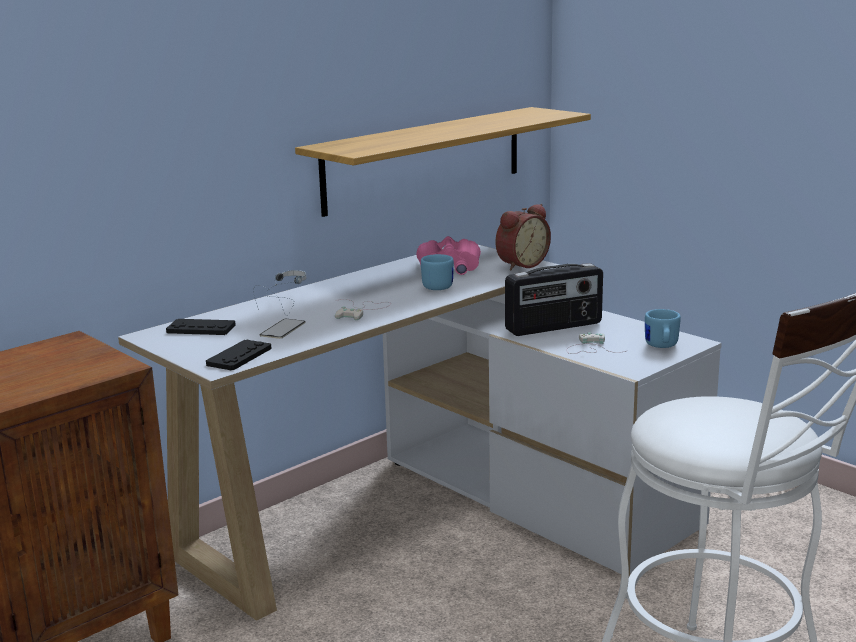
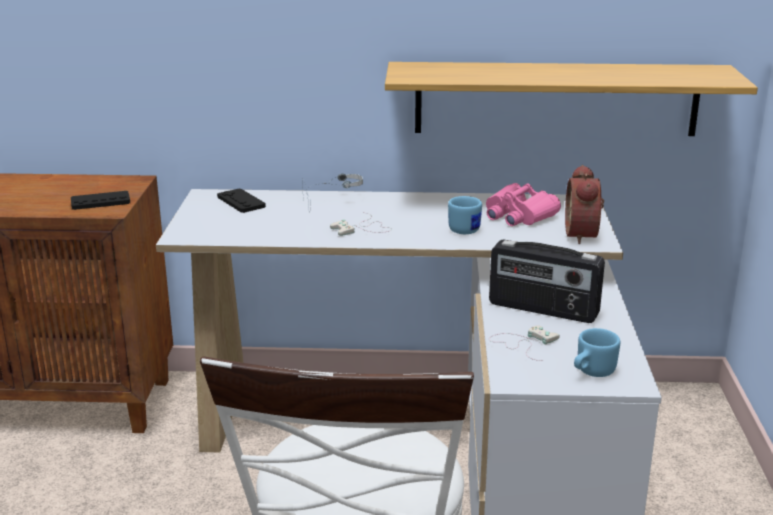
camera: 45 degrees right, 5 degrees up
(239, 356) = (209, 233): black game controller -> black game controller (100, 202)
(282, 329) = (281, 223): phone -> none
(520, 264) = (584, 235): alarm clock -> alarm clock turned 90 degrees clockwise

